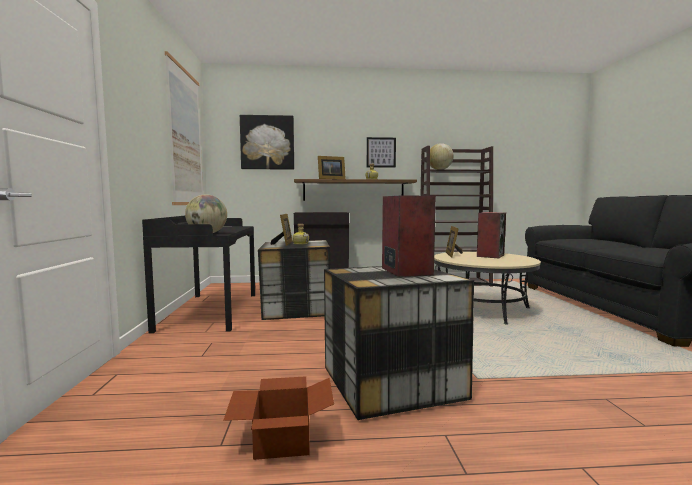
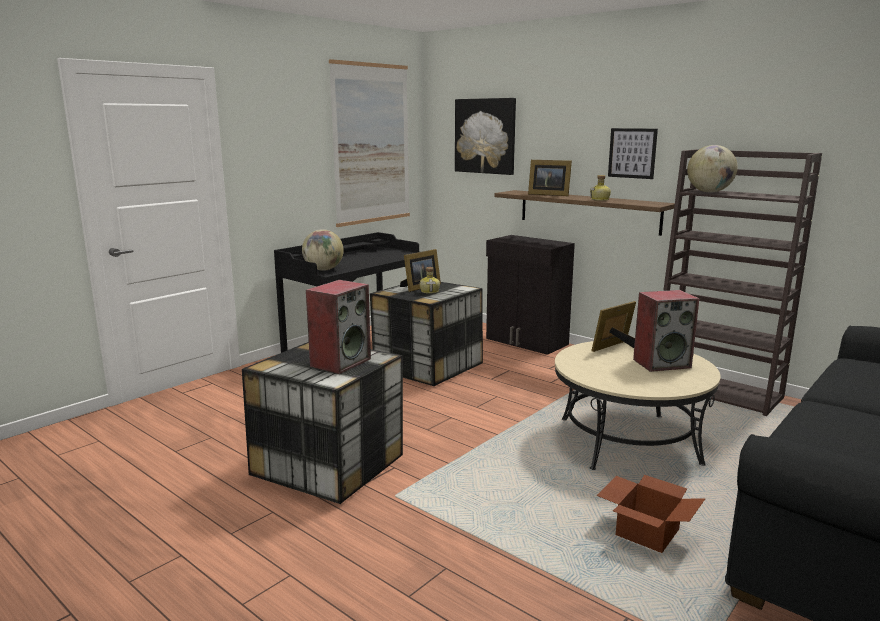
camera: 45 degrees right, 10 degrees up
(280, 439) = (200, 463): cardboard box -> cardboard box (646, 532)

